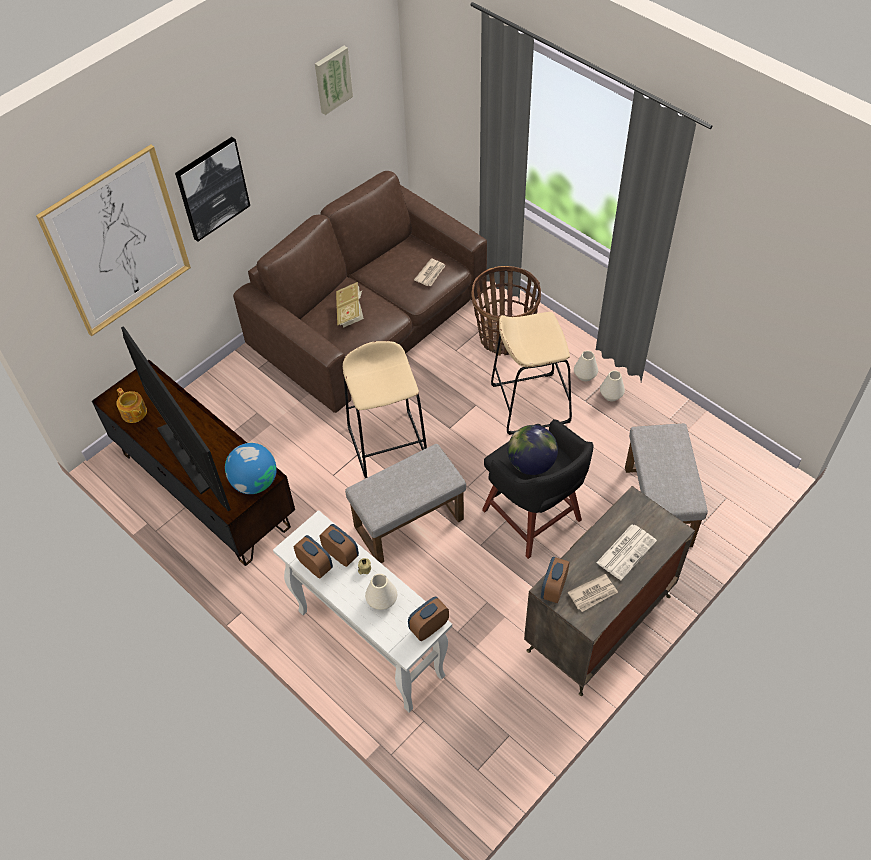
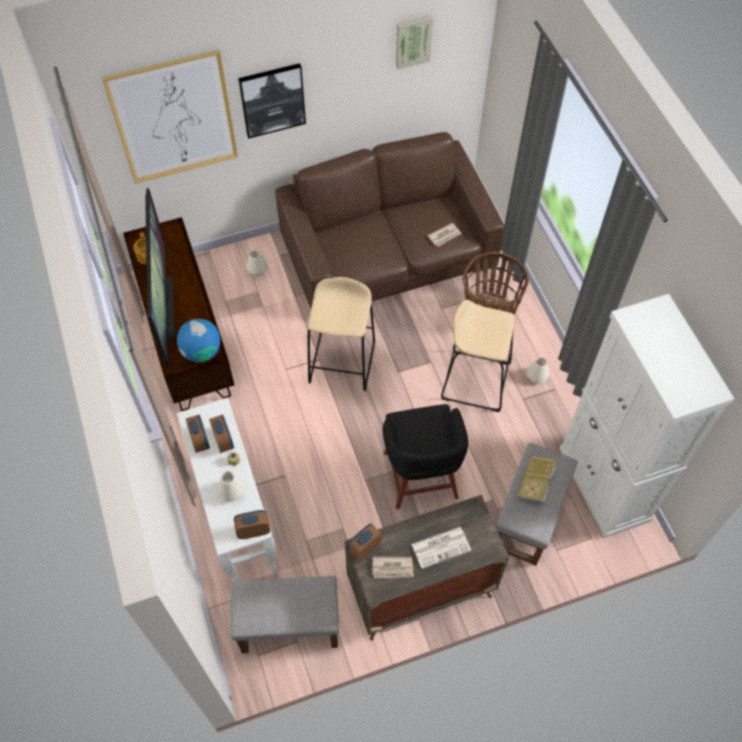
camera: 25 degrees right, 5 degrees up
(350, 312) = (361, 242): book -> book (535, 484)
(408, 524) = (319, 436): grey ottoman -> grey ottoman (288, 627)
(531, 463) = (419, 436): globe -> none
(611, 395) = (548, 404): white vase -> white vase (257, 270)
(707, 444) = (604, 484): none -> white cabinet

